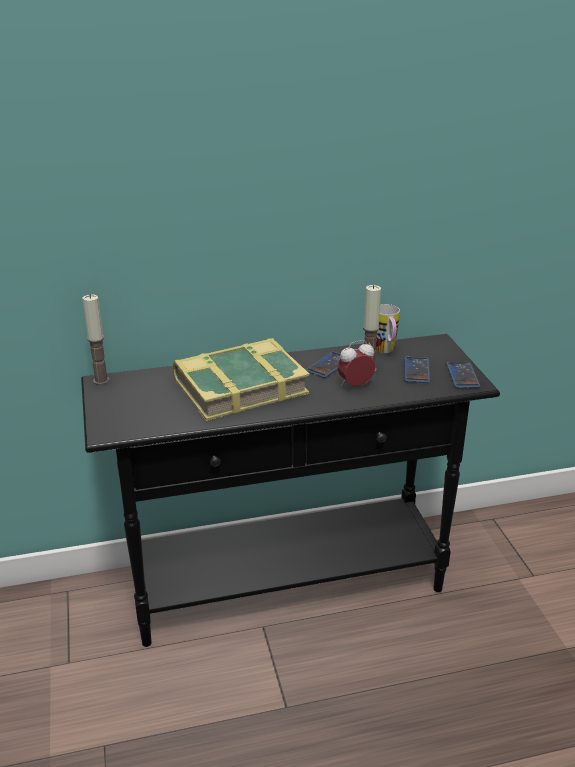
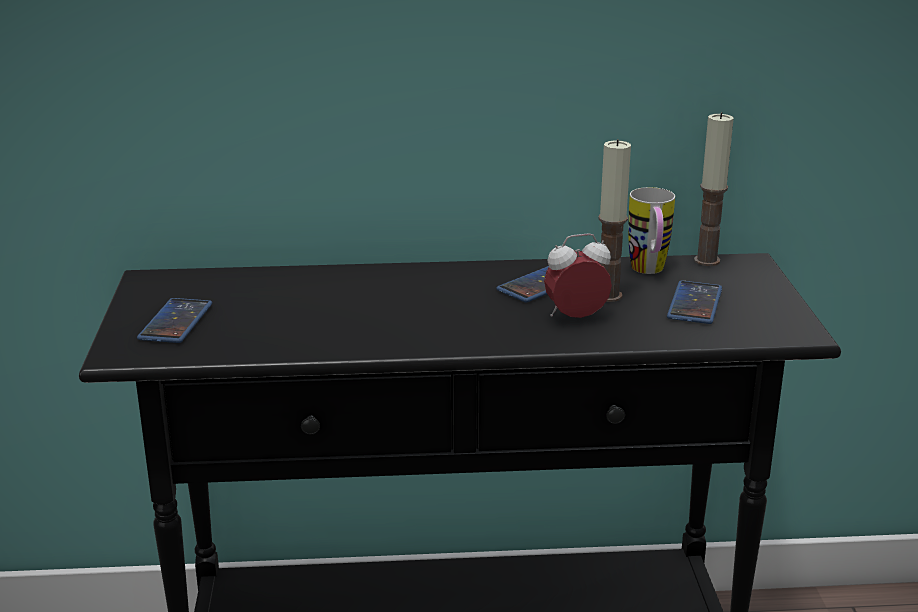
camera: 10 degrees right, 5 degrees down
(101, 380) = (151, 278): candle -> candle (706, 260)
(239, 387) = (374, 304): book -> none
(462, 375) = (777, 317): phone -> phone (176, 322)

